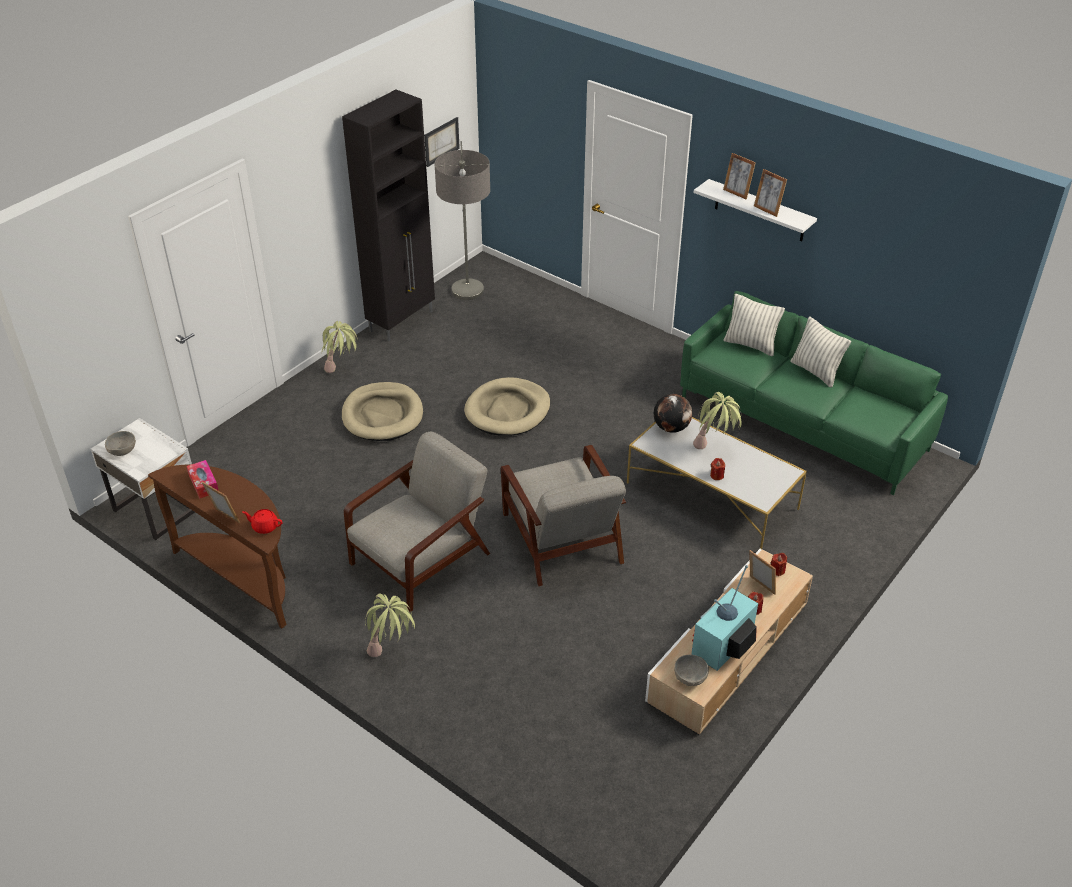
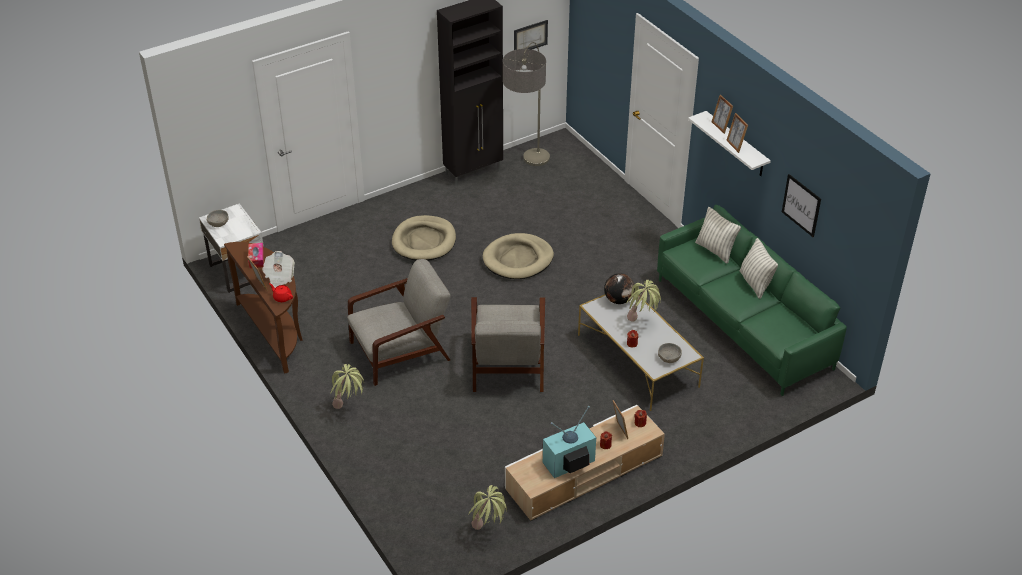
camera: 20 degrees right, 0 degrees up
(247, 499) = (279, 276): none -> newspaper
(343, 373) = (411, 202): potted plant -> potted plant (489, 532)
(690, 677) = (532, 477): grey bowl -> grey bowl (669, 358)
(869, 263) = (801, 205): none -> picture

